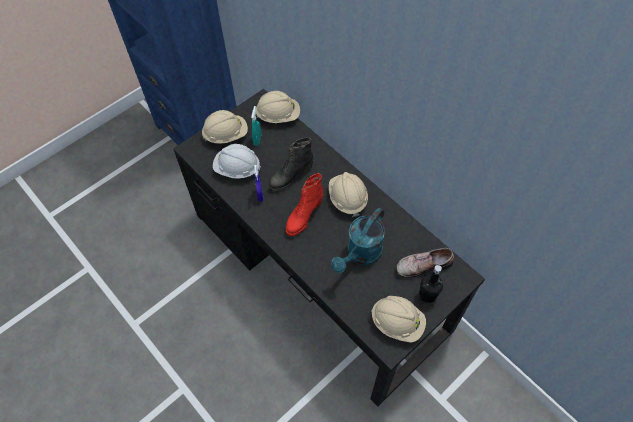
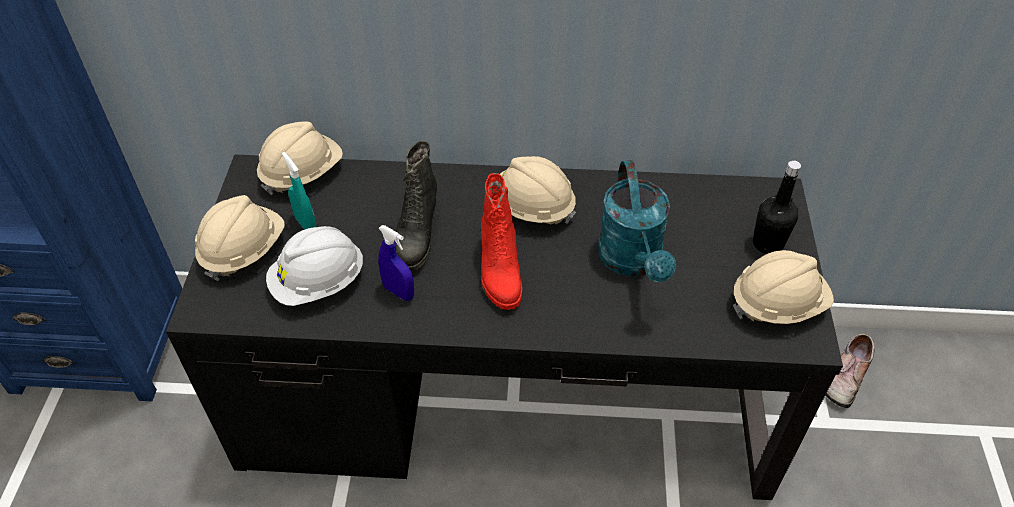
camera: 45 degrees left, 10 degrees down
(422, 264) = (718, 215): shoe -> shoe (844, 375)

